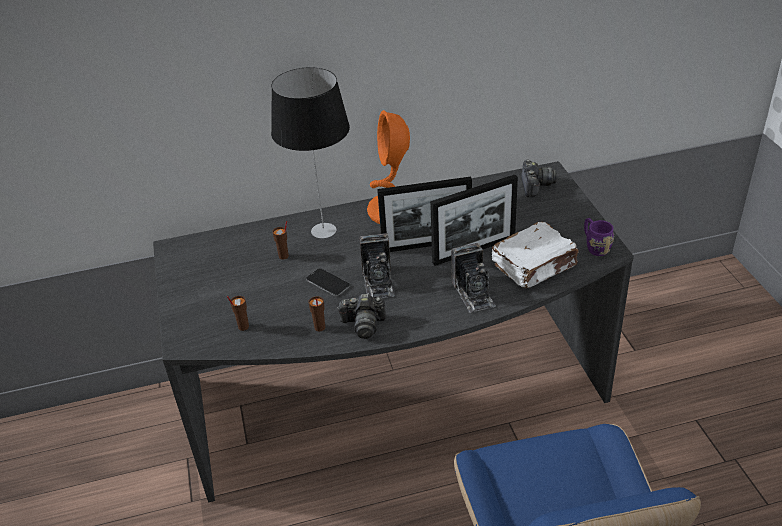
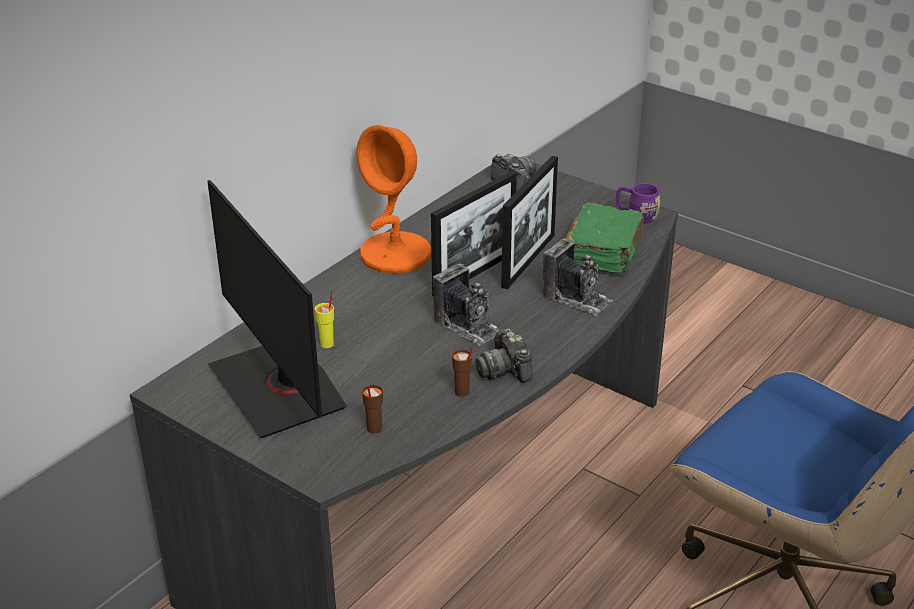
camera: 40 degrees left, 5 degrees down
(226, 273) = (279, 387): none -> monitor
(284, 256) = (327, 344): brown cup -> yellow cup
(323, 231) = (340, 303): table lamp -> none
(327, 283) = (414, 349): phone -> none
(363, 324) = (505, 370): camera -> camera turned 105 degrees clockwise
(535, 266) = (604, 252): white book -> green book

